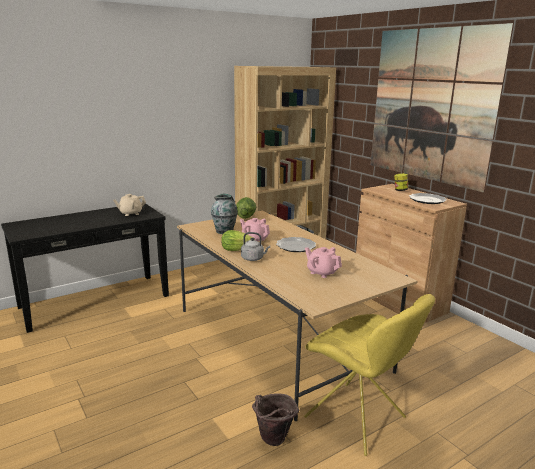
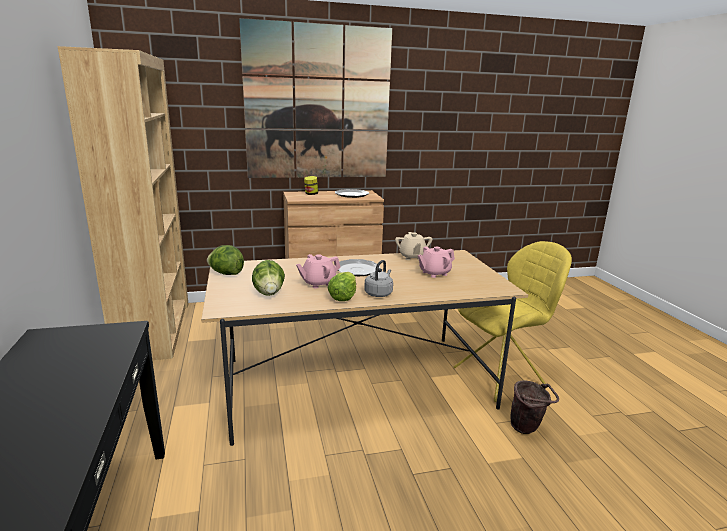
camera: 70 degrees left, 0 degrees up
(130, 213) = (80, 348): beige teapot -> beige teapot (412, 257)
(224, 231) = (269, 293): vase -> lettuce

